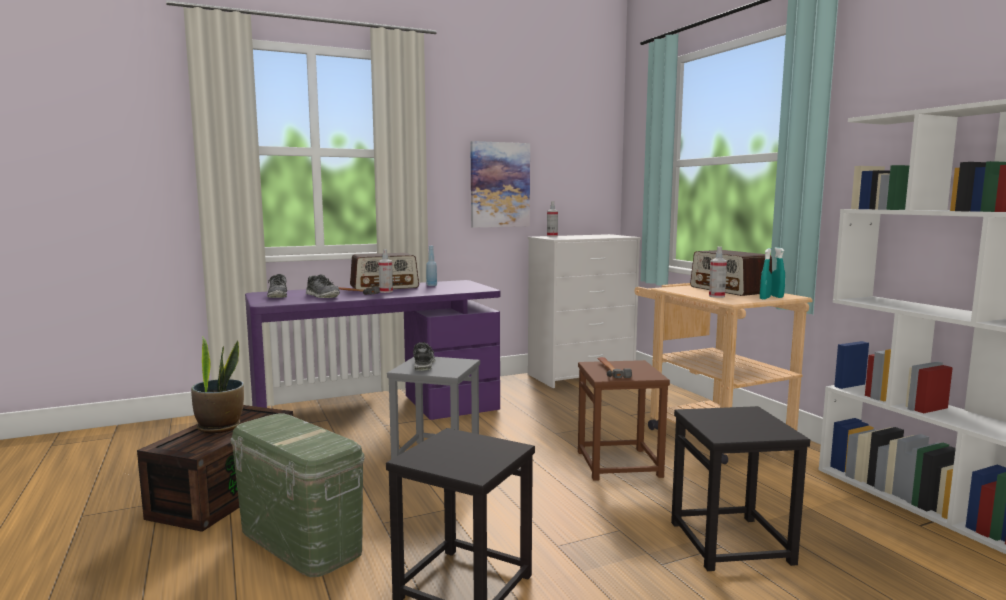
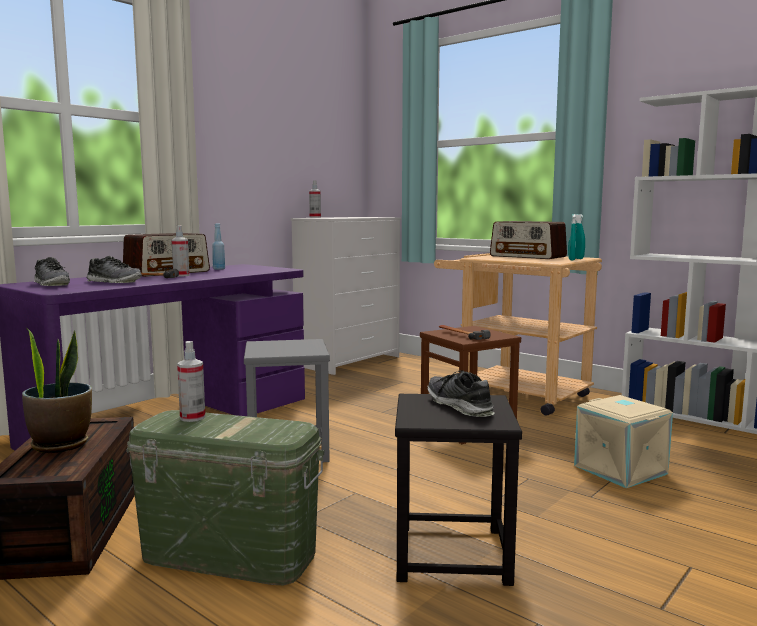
camera: 25 degrees left, 0 degrees up
(423, 364) = (271, 347): shoe -> shoe (459, 406)
(499, 185) = (262, 161): picture -> none
(716, 296) = (532, 260): spray bottle -> spray bottle (192, 417)
(731, 542) = (621, 469): black stool -> beige storage box

